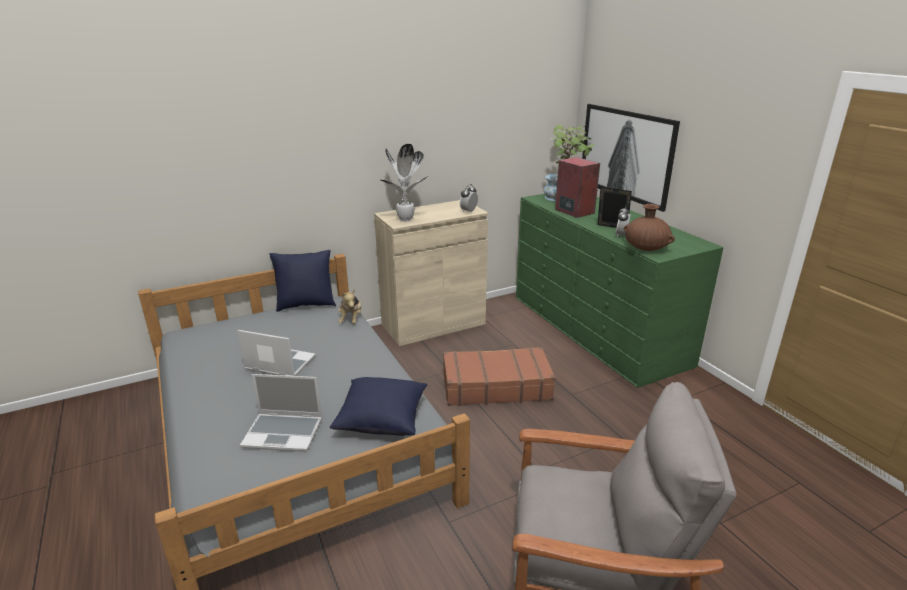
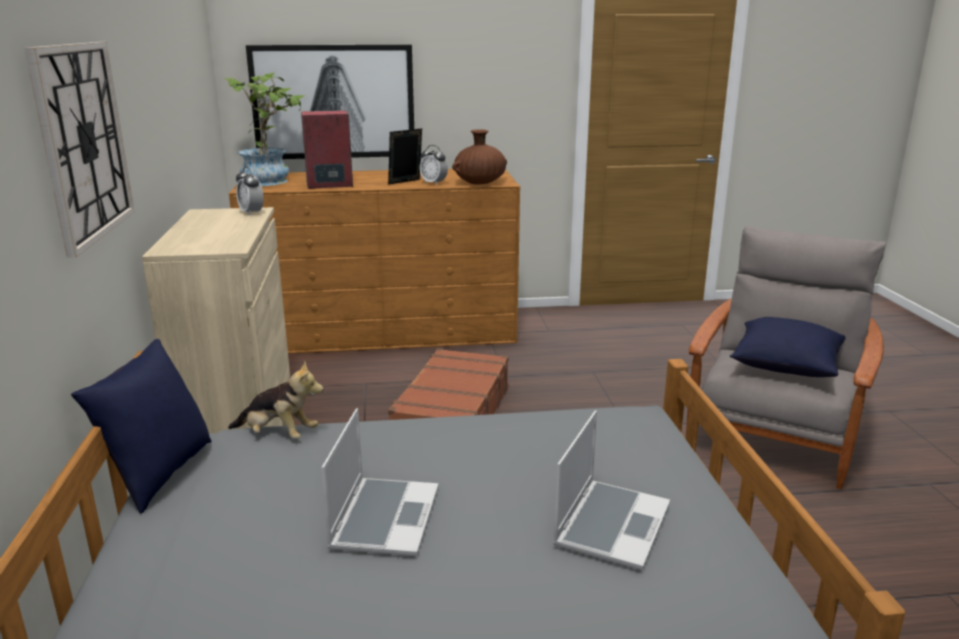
camera: 70 degrees left, 5 degrees down
(279, 364) = (384, 517): laptop -> laptop turned 150 degrees clockwise
(325, 155) = (83, 142): none -> wall clock
(382, 419) = (606, 439): blue pillow -> blue pillow (785, 366)
(405, 220) = (221, 242): potted plant -> none
(597, 329) = (385, 330): green dresser -> brown dresser

